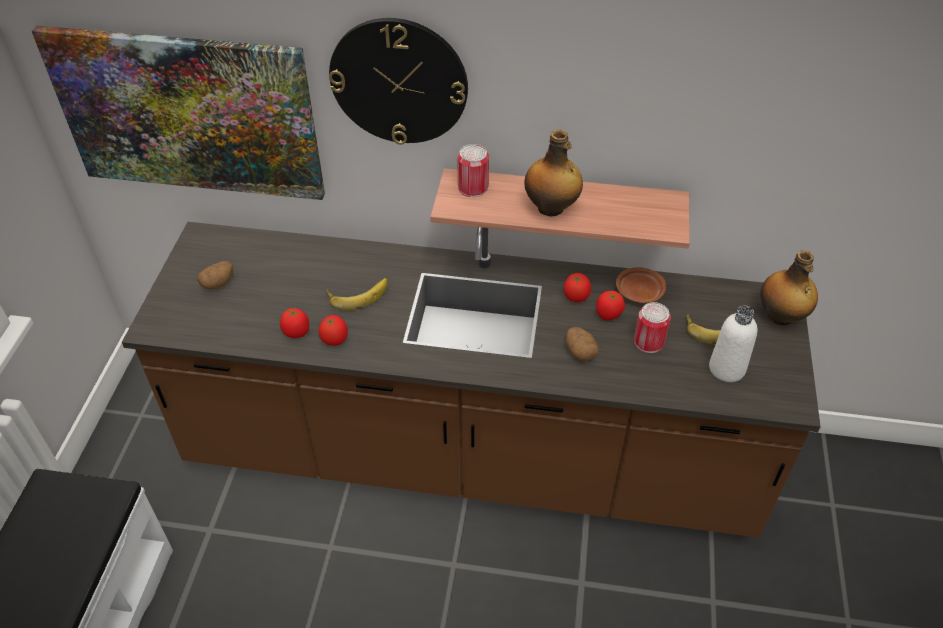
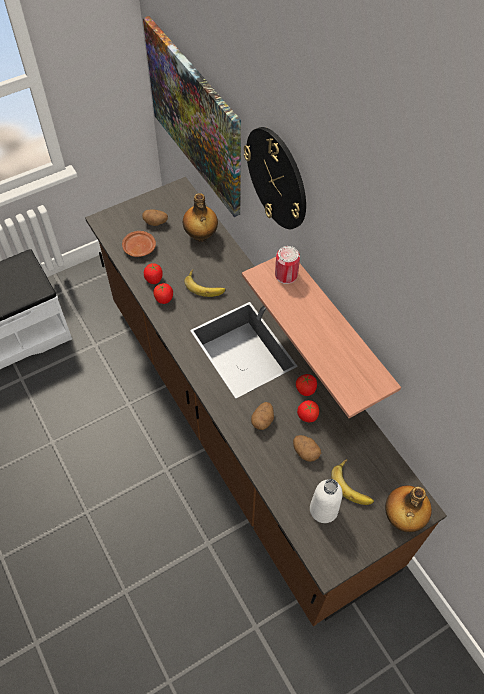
camera: 50 degrees right, 10 degrees up
(551, 208) = (307, 324): bottle -> bottle (200, 236)
(639, 292) = (343, 421): brown plate -> brown plate (139, 248)
(649, 341) = (305, 452): can -> potato

